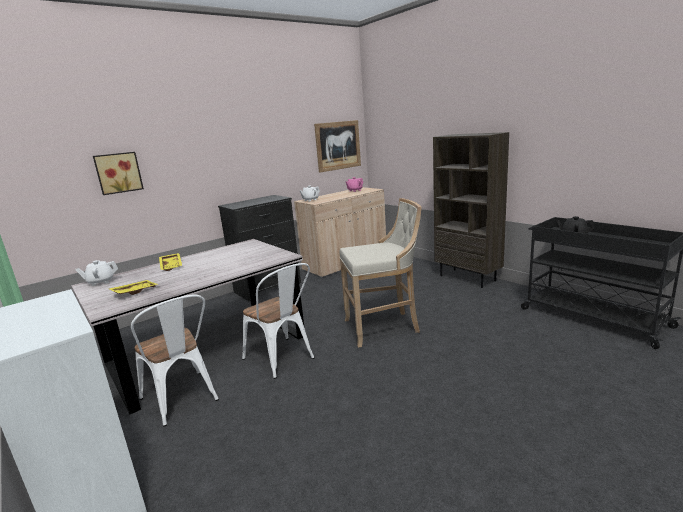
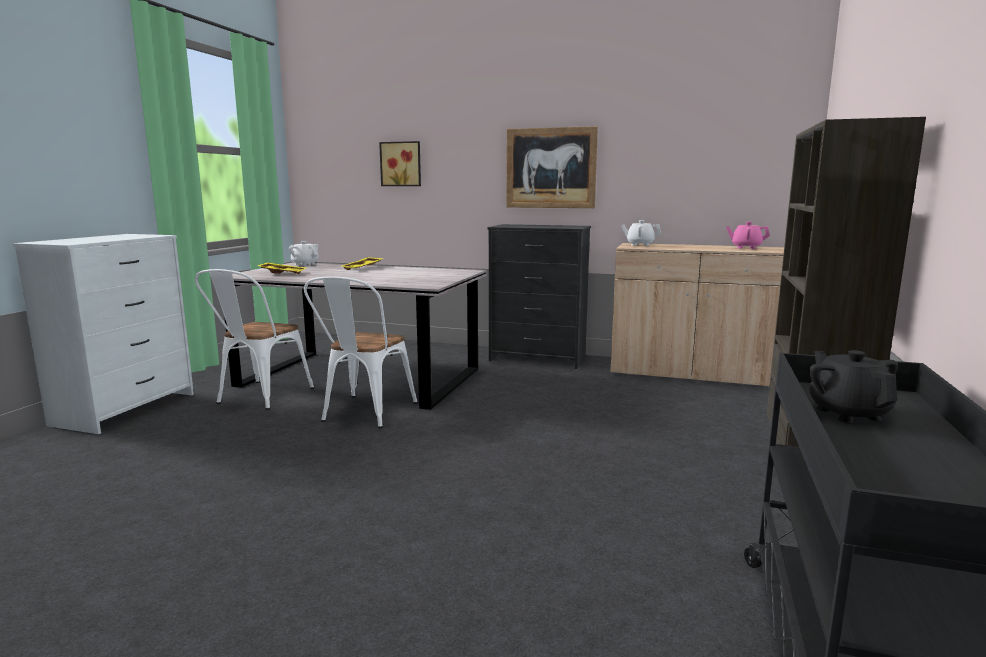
camera: 55 degrees right, 5 degrees down
(338, 145) = (743, 161): picture -> picture (550, 168)
(384, 327) = (505, 447): beige stool -> none

